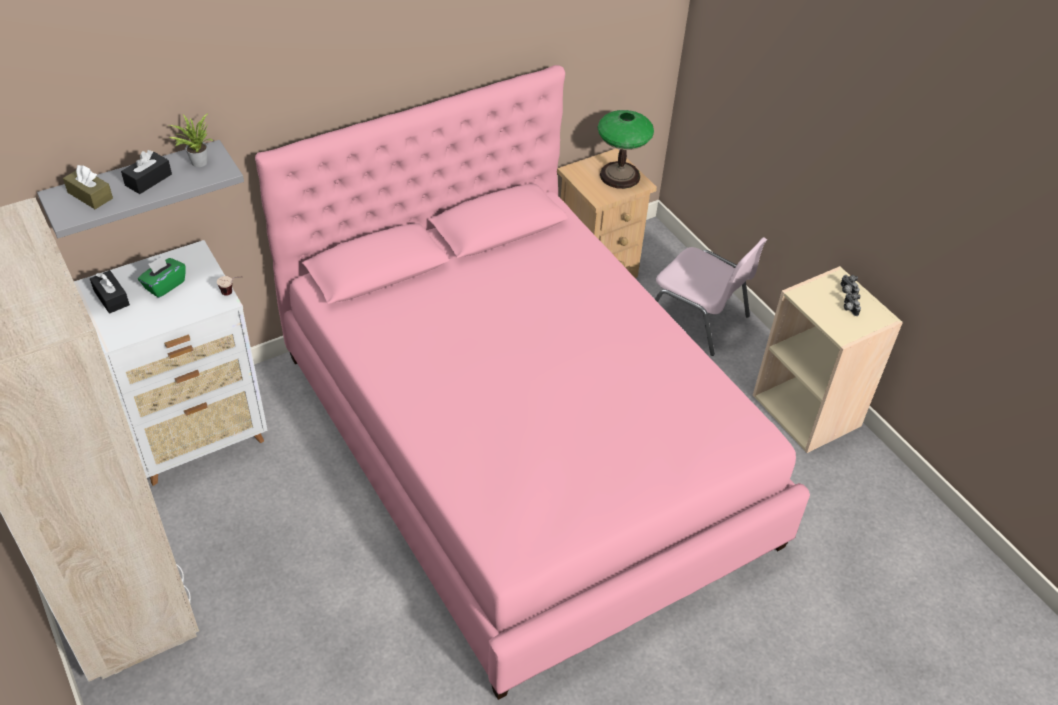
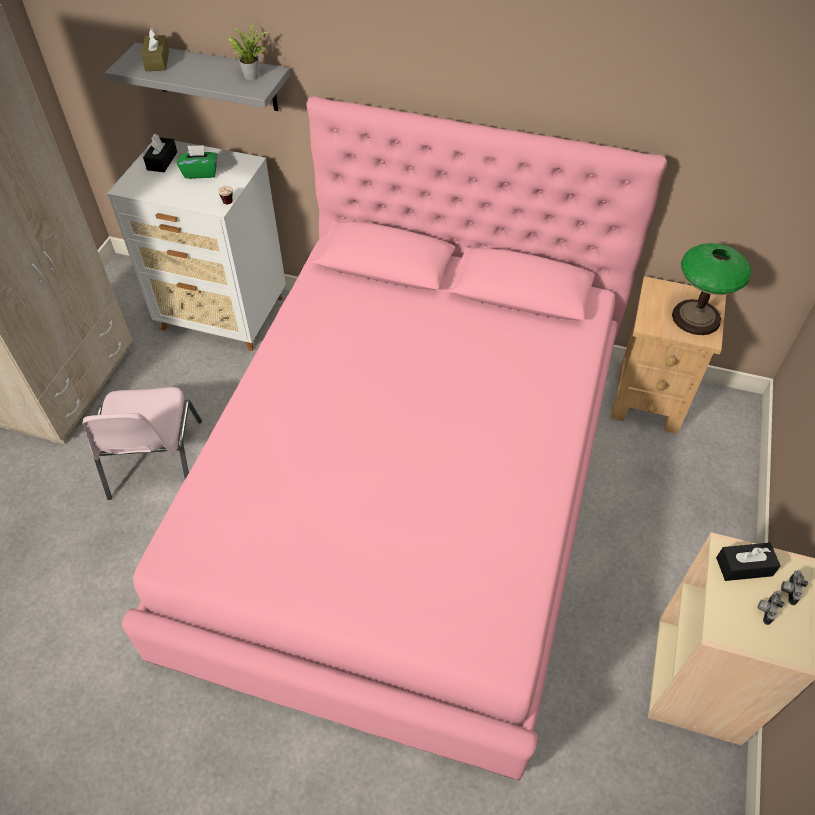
camera: 50 degrees right, 5 degrees up
(148, 180) = (204, 70): black tissue box -> black tissue box (744, 566)
(698, 319) = (691, 510): pink chair -> pink chair (154, 460)

